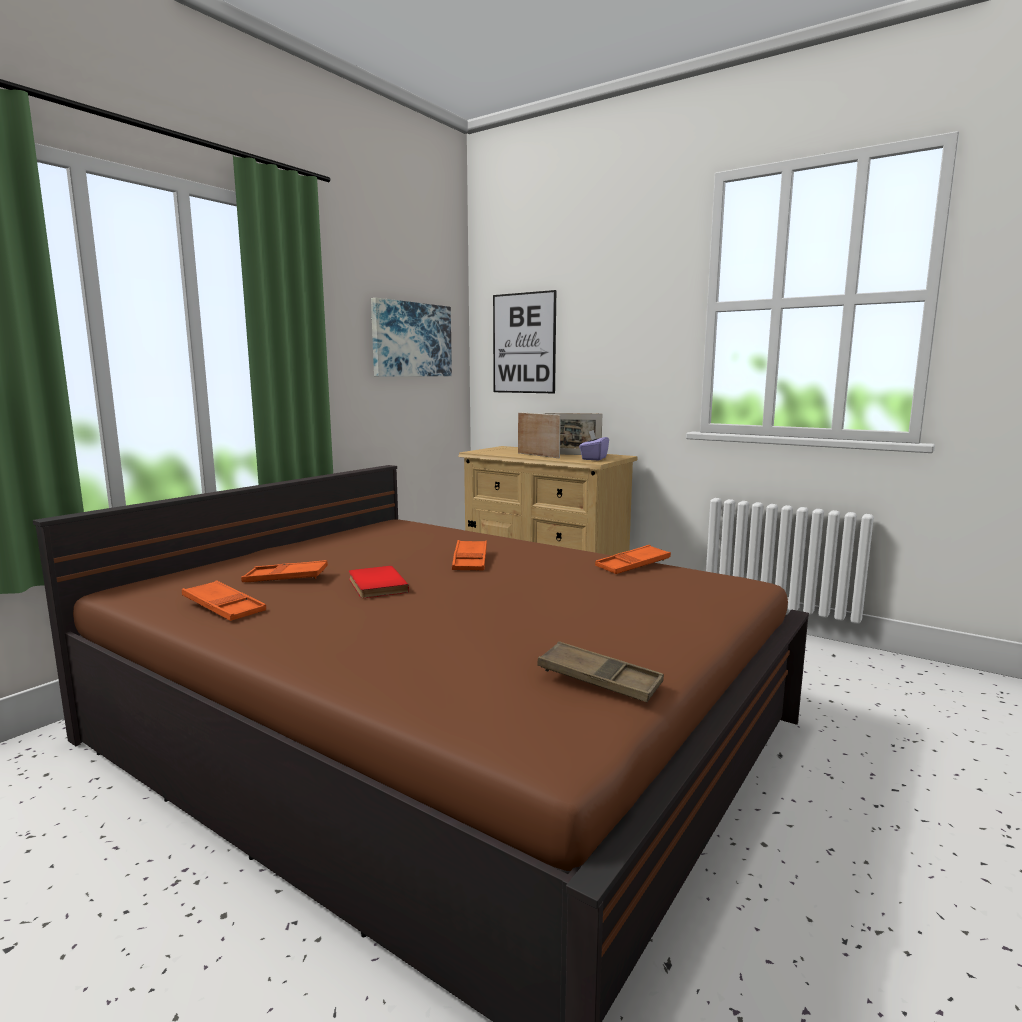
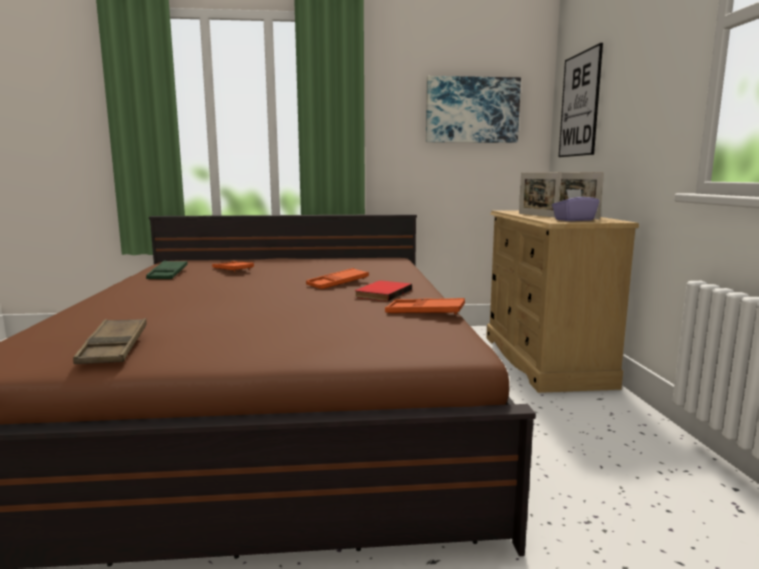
camera: 50 degrees right, 0 degrees up
(224, 607) = (168, 274): orange tray -> green tray
(375, 585) = (245, 281): red book -> red book (381, 293)
(538, 455) = (537, 215): picture frame -> picture frame turned 150 degrees clockwise

